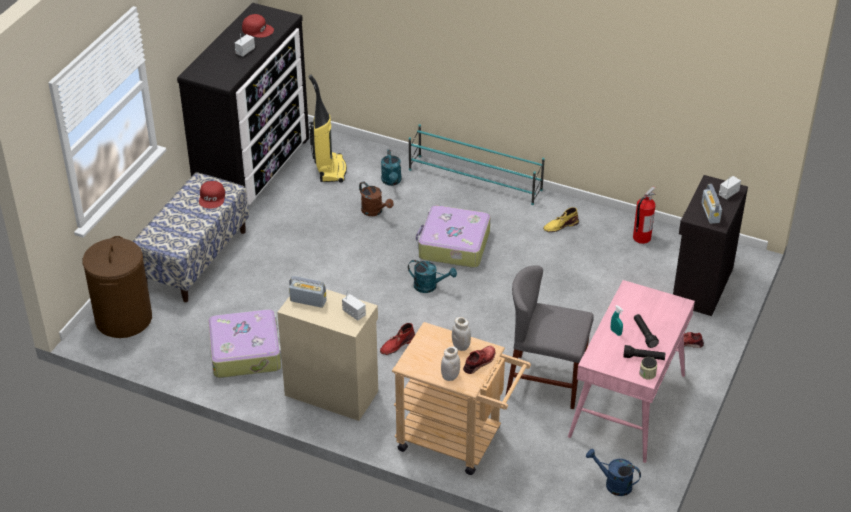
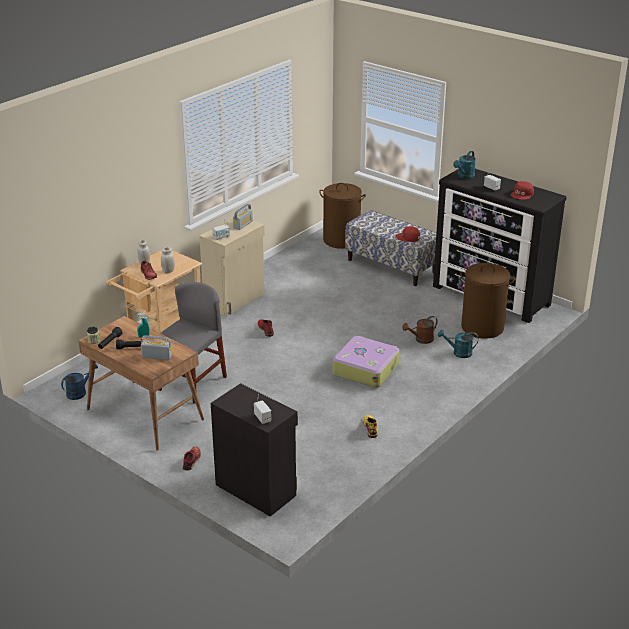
camera: 105 degrees right, 10 degrees down
(246, 351) = (289, 275): suitcase -> none
(330, 169) = (482, 327): vacuum cleaner -> brown laundry basket
(429, 286) = (321, 351): turquoise watering can -> turquoise watering can (464, 176)
(475, 180) = (449, 394): turquoise shoe rack -> none
(627, 406) = (144, 415): pink desk -> brown desk
(641, 238) = (336, 470): fire extinguisher -> none
(710, 213) = (241, 401): radio -> radio (156, 356)

